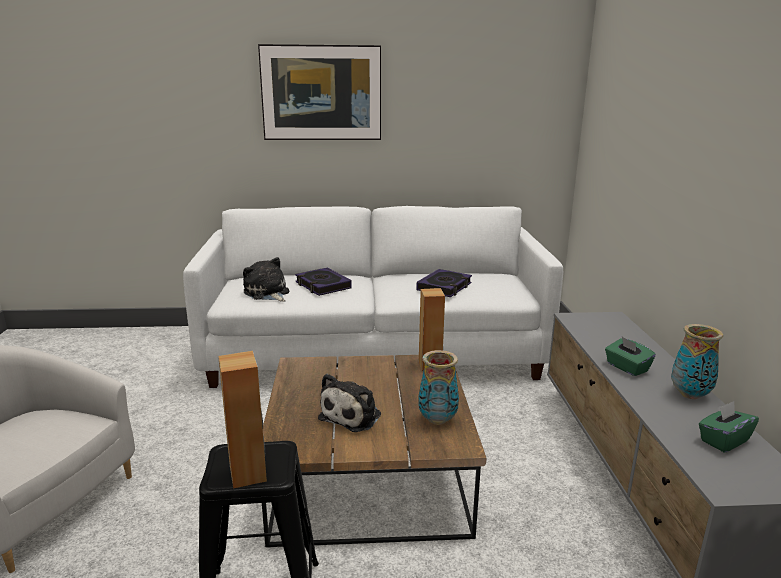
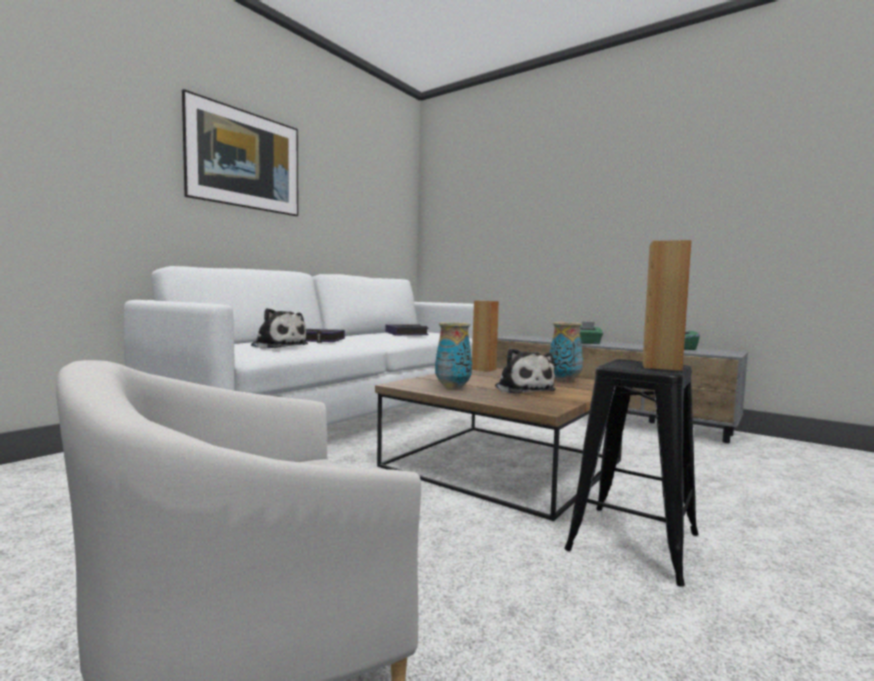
camera: 50 degrees left, 15 degrees down
(267, 293) = (278, 346): plush toy -> plush toy turned 150 degrees counterclockwise
(690, 394) = (631, 344): vase -> vase (453, 387)

